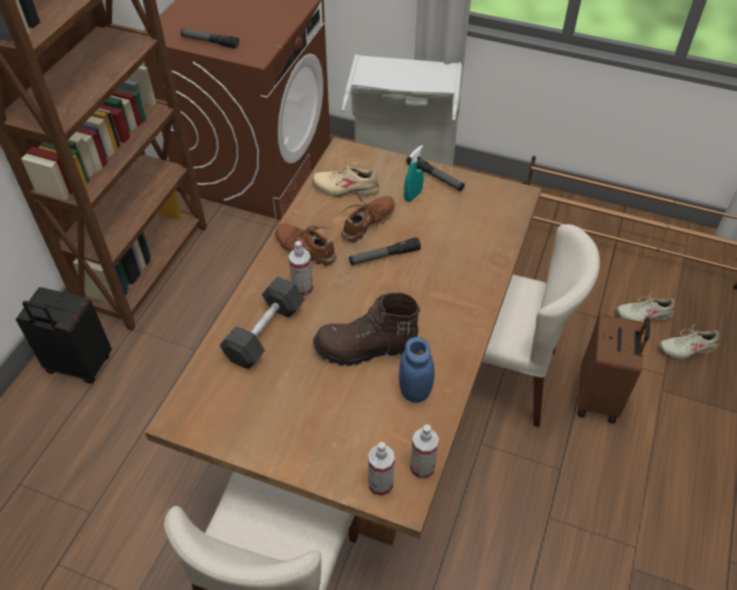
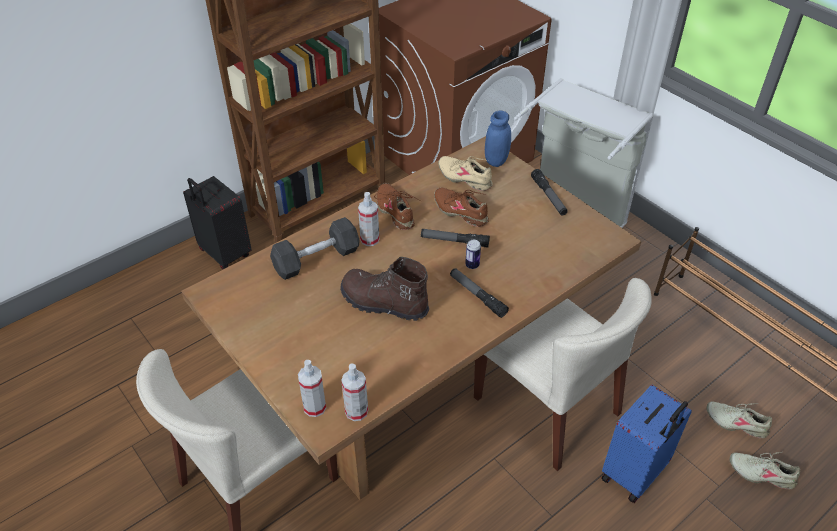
camera: 30 degrees right, 5 degrees down
(210, 42) = (428, 28): flashlight -> flashlight (477, 296)
(368, 224) = (461, 212): brown shoe -> brown shoe turned 120 degrees counterclockwise
(413, 196) = (516, 204): turquoise spray bottle -> none
(414, 391) = (397, 352): blue jar -> blue jar (496, 160)
(418, 273) = (472, 265): none -> can
(599, 397) = (635, 474): brown suitcase -> blue suitcase

